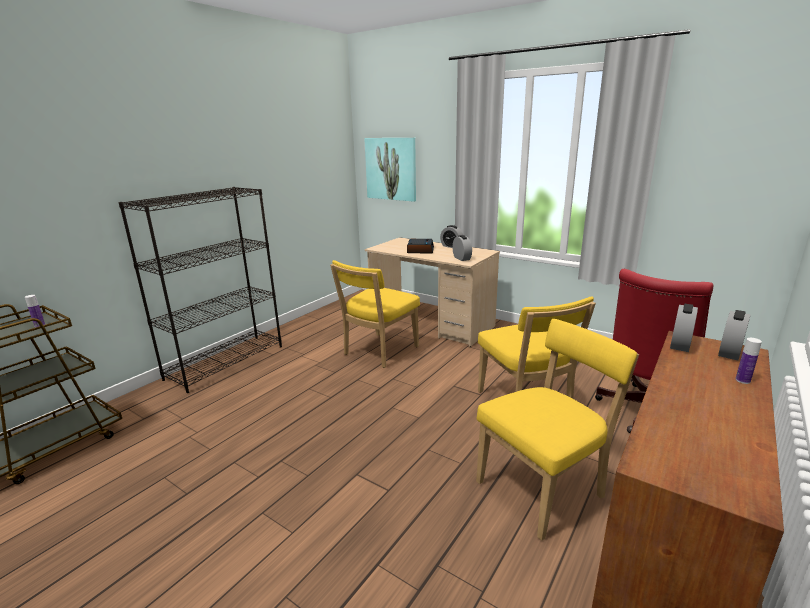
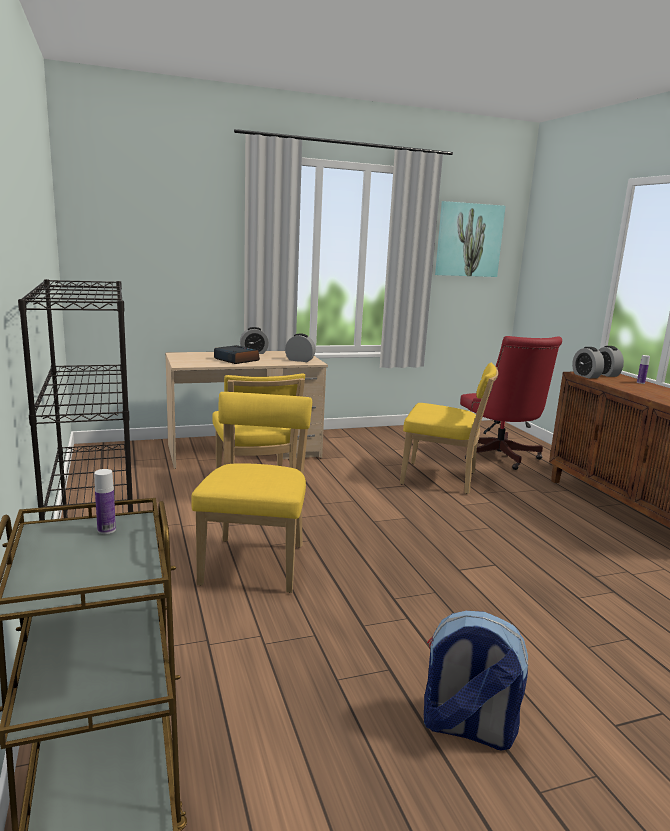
camera: 55 degrees left, 5 degrees down
(130, 554) = (466, 728): none -> backpack
(391, 169) = (132, 260): picture -> picture (469, 240)
(544, 488) = (546, 514): yellow chair -> yellow chair (255, 561)

